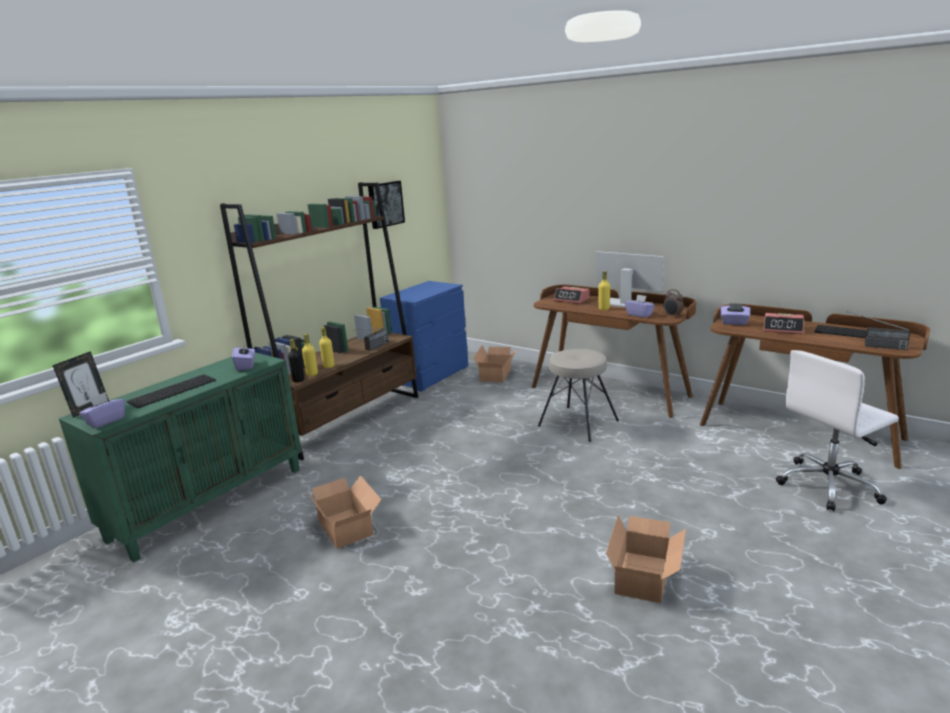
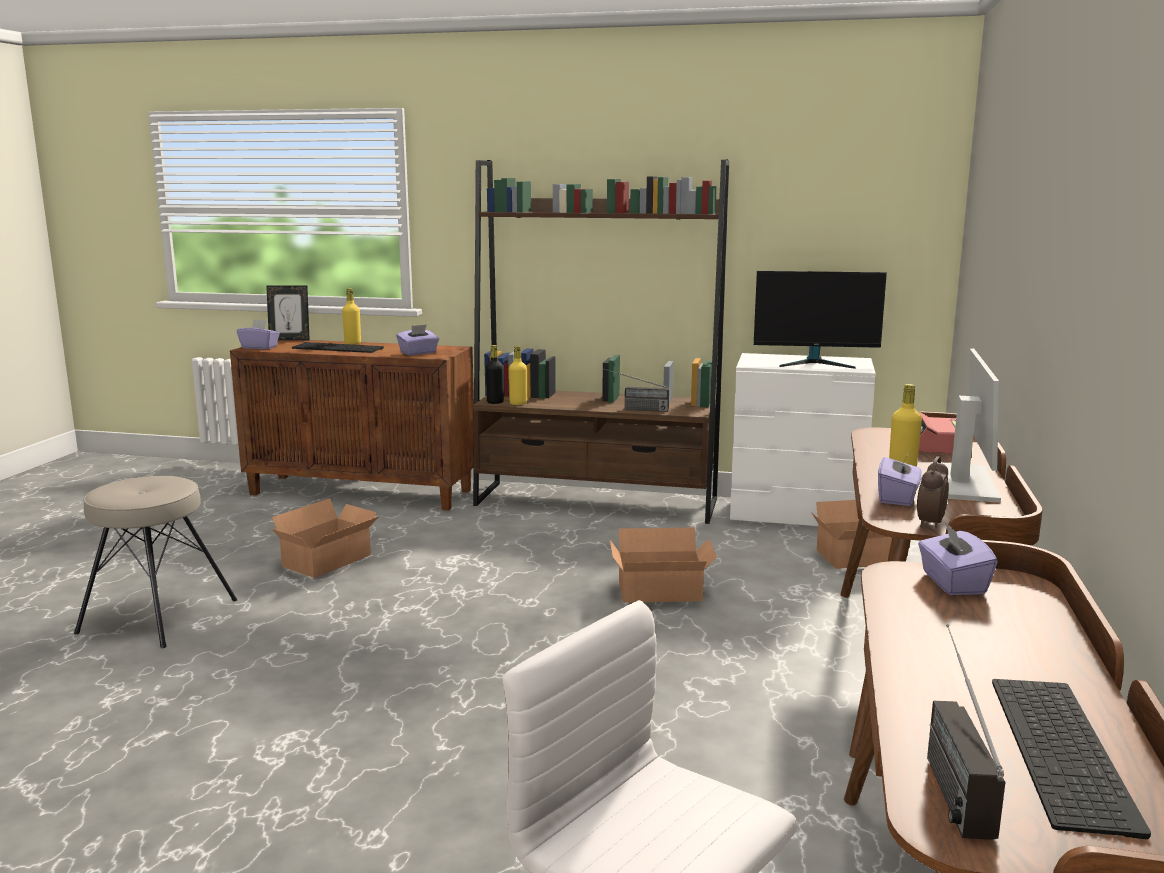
camera: 65 degrees right, 5 degrees down
(210, 502) = (363, 492): green cabinet -> brown cabinet
(329, 366) = (550, 404): yellow bottle -> yellow bottle (352, 344)
(385, 204) = (790, 204): picture -> none
(427, 289) = (815, 363): none -> monitor
(430, 375) = (797, 515): blue dresser -> white dresser
(578, 423) = (725, 657): beige stool -> beige stool (157, 616)
(645, 576) = (231, 781): cardboard box -> cardboard box (662, 592)
(783, 329) = (972, 640): alarm clock -> none

